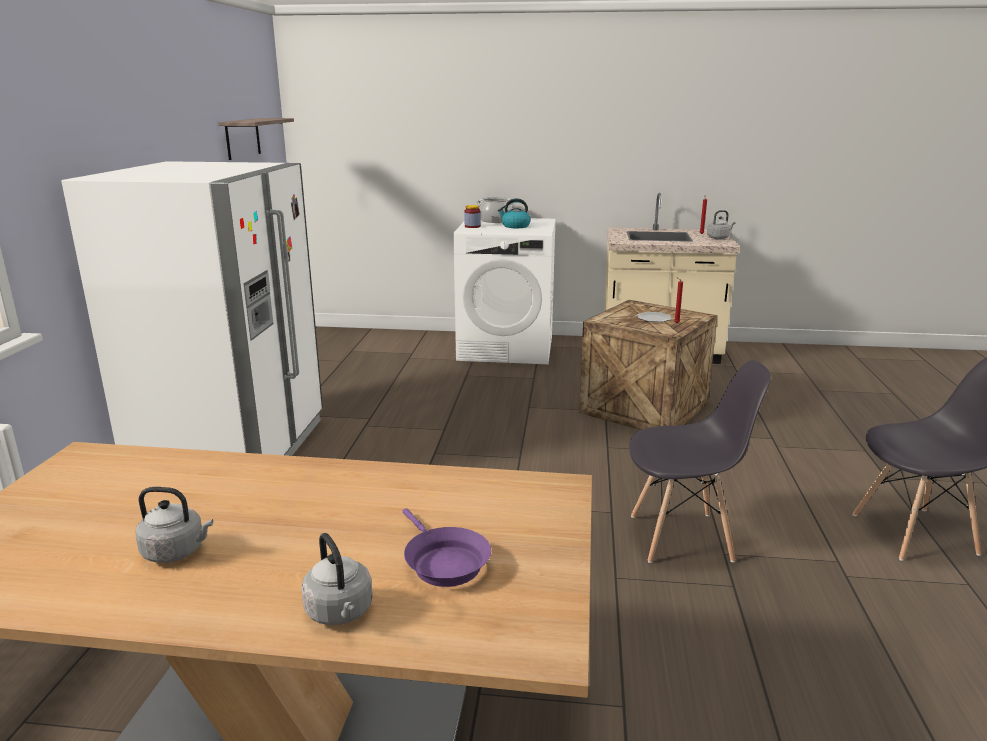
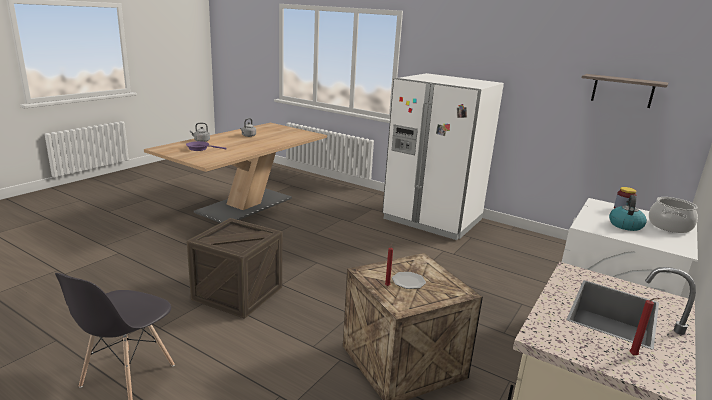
camera: 115 degrees right, 0 degrees up
(682, 537) = (238, 293): grey chair -> crate
(719, 238) = (592, 355): grey kettle -> none

